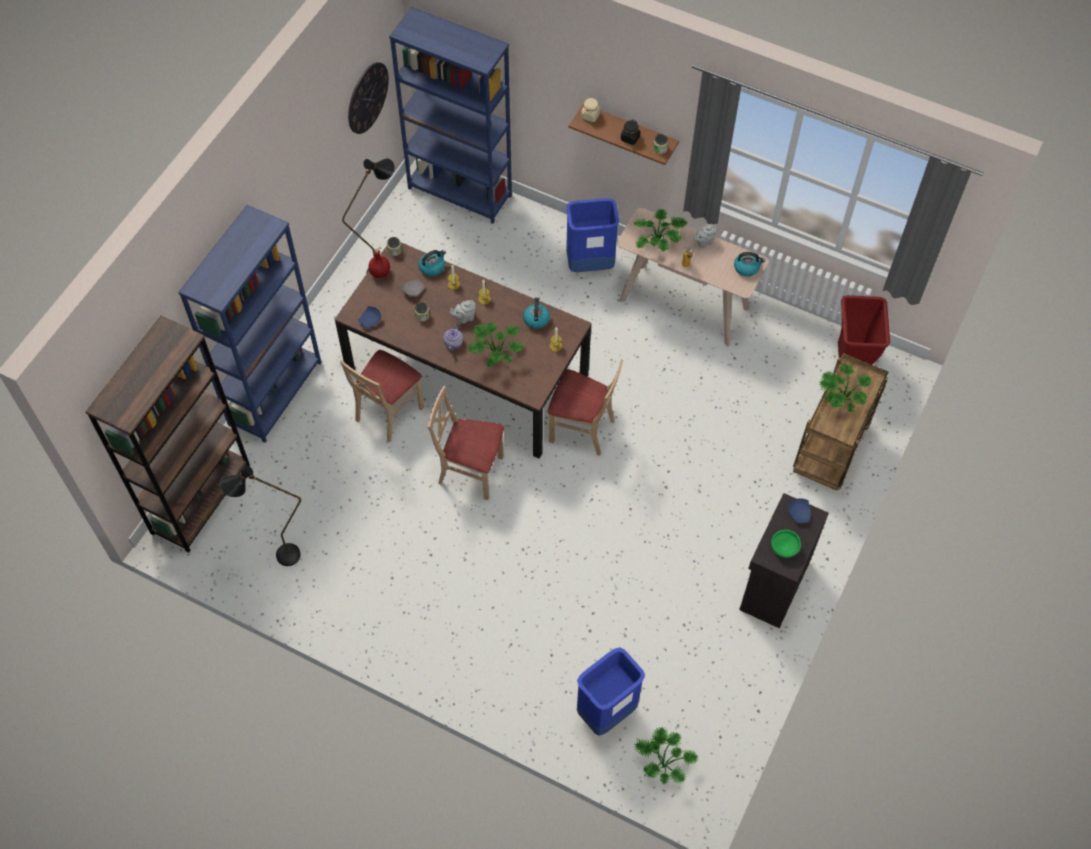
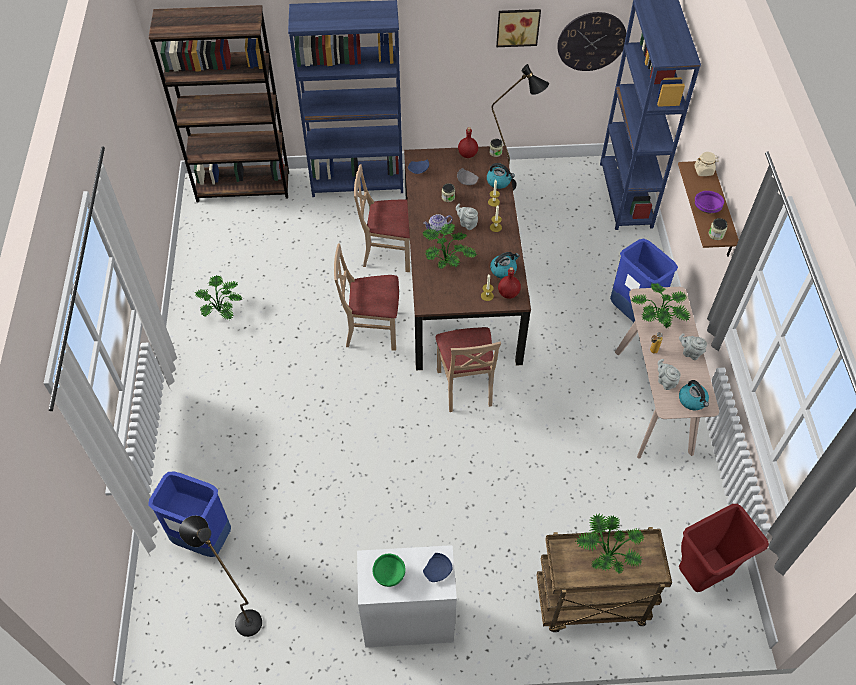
camera: 60 degrees right, 5 degrees down
(279, 557) = (222, 252): black floor lamp -> black floor lamp (242, 616)
(322, 138) = (517, 26): none -> picture
(470, 471) = (372, 330): beige chair -> beige chair turned 75 degrees counterclockwise
(563, 329) = (508, 293): none -> red bottle
(630, 138) = (706, 208): black jar -> purple bowl
(663, 763) = (175, 610): potted plant -> potted plant (222, 310)
(719, 274) = (665, 382): none -> grey teapot
(773, 585) = (407, 620): black cabinet -> white cabinet

